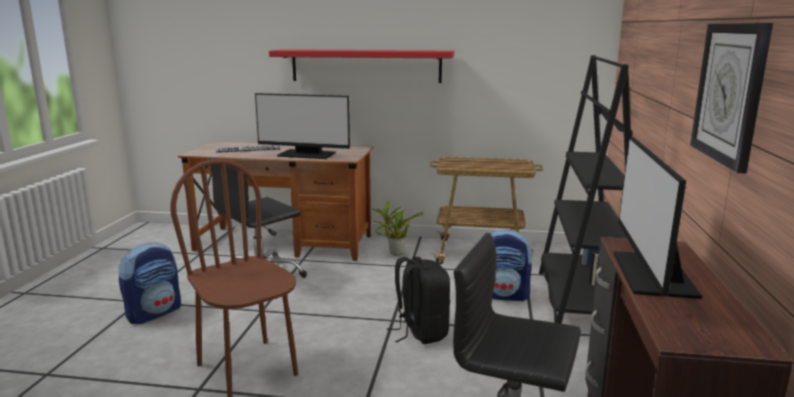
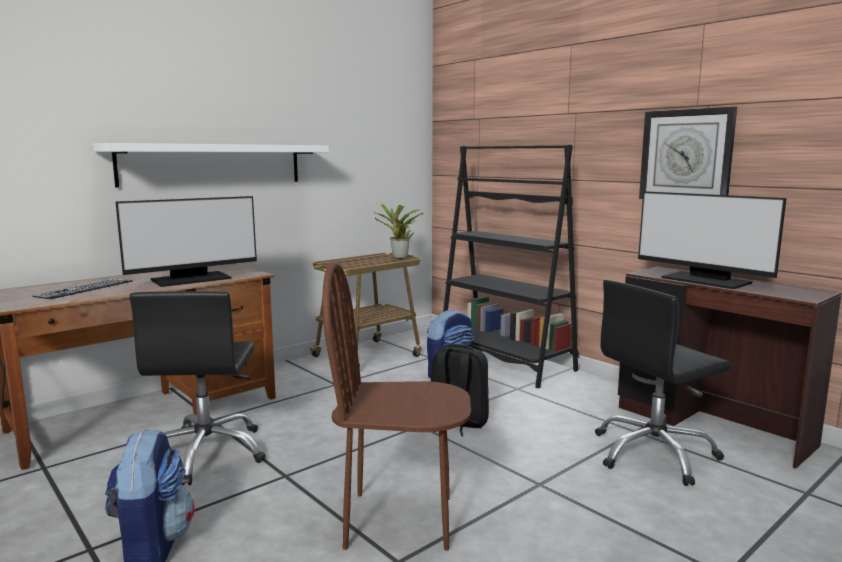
camera: 50 degrees left, 5 degrees down
(366, 66) = (213, 164): red shelf -> white shelf
(394, 254) = (296, 380): potted plant -> potted plant (399, 258)

